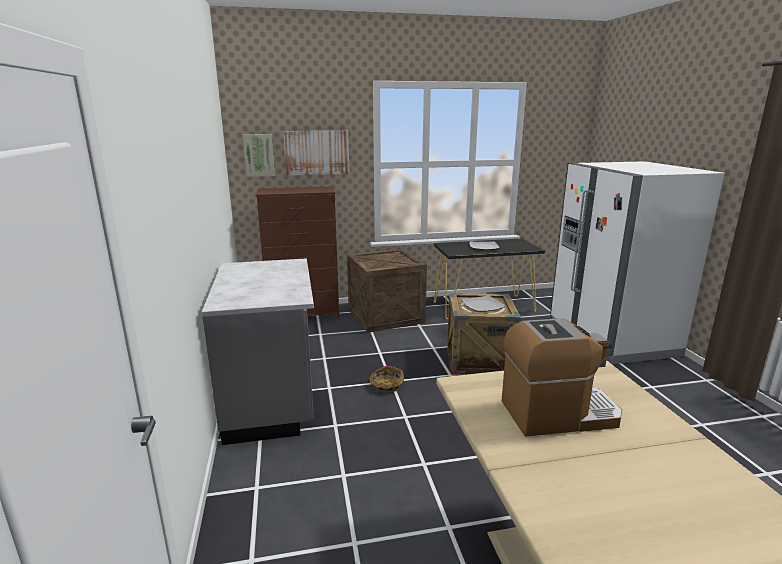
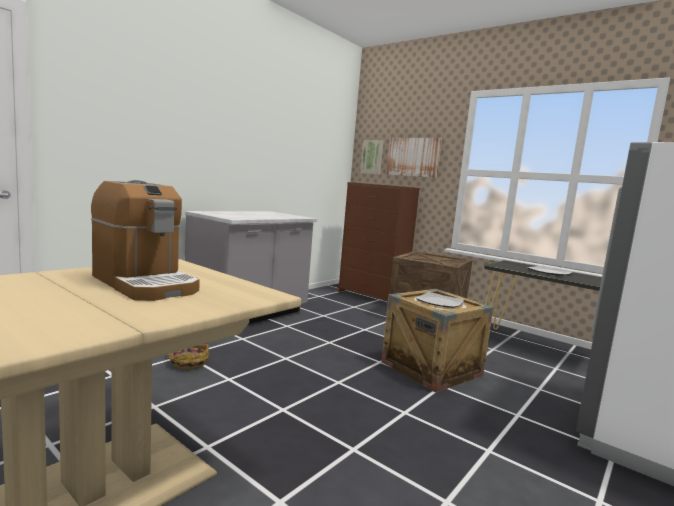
camera: 50 degrees right, 10 degrees down
(386, 385) = (319, 342): basket -> basket (188, 362)

